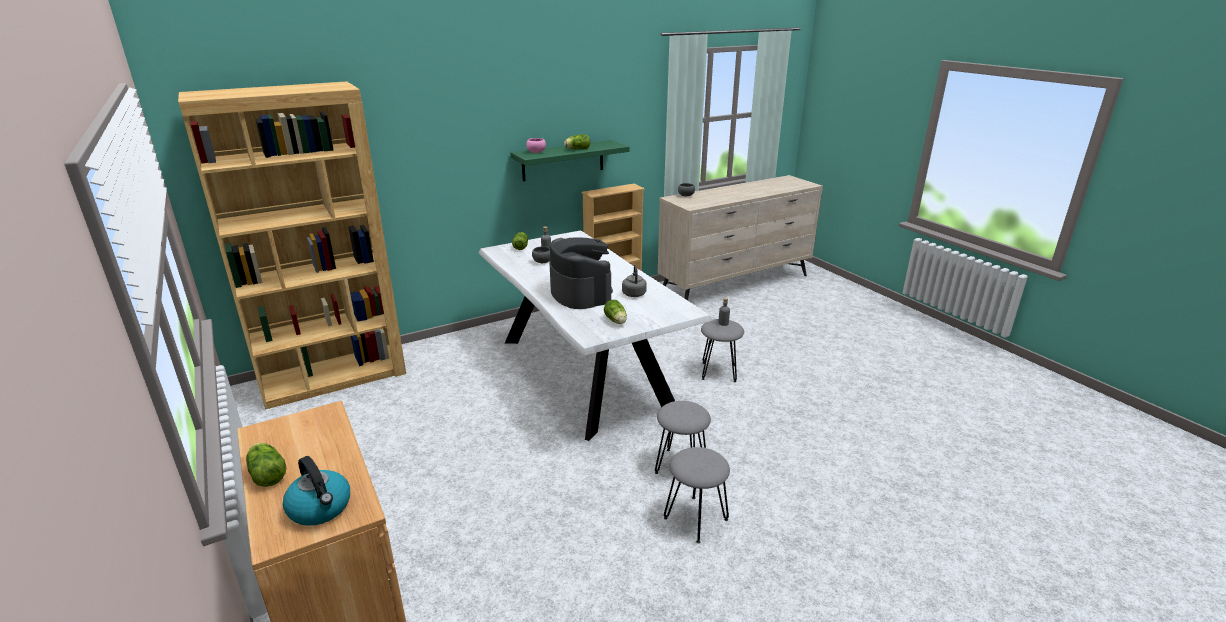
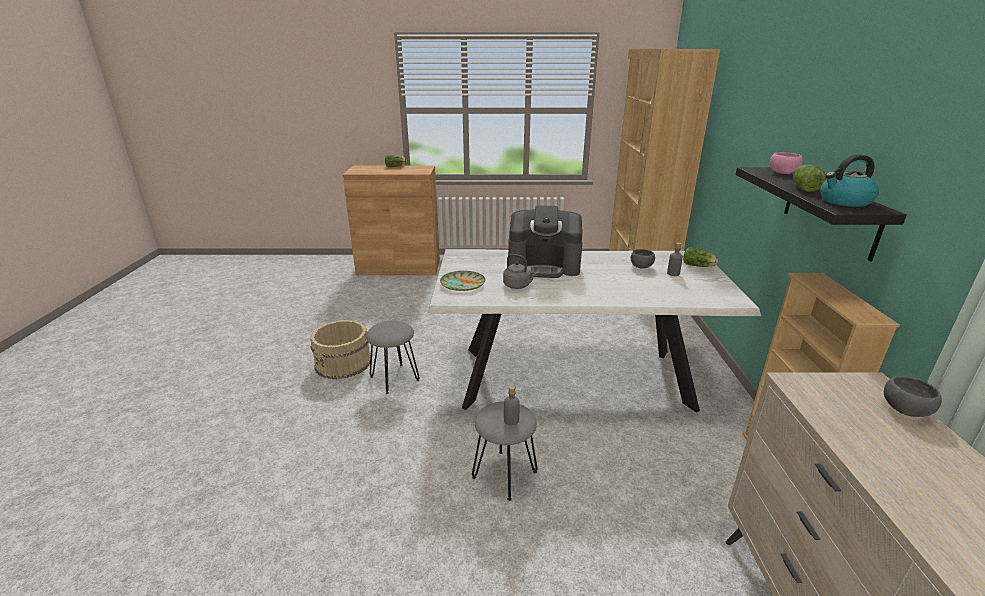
camera: 120 degrees right, 0 degrees up
(321, 508) = (363, 170): kettle -> kettle (844, 201)
(563, 160) = (830, 211): green shelf -> black shelf
(616, 321) = (471, 266): lettuce -> none
(658, 314) = (462, 284): none -> plate
(695, 518) = (343, 363): grey stool -> beige bucket

